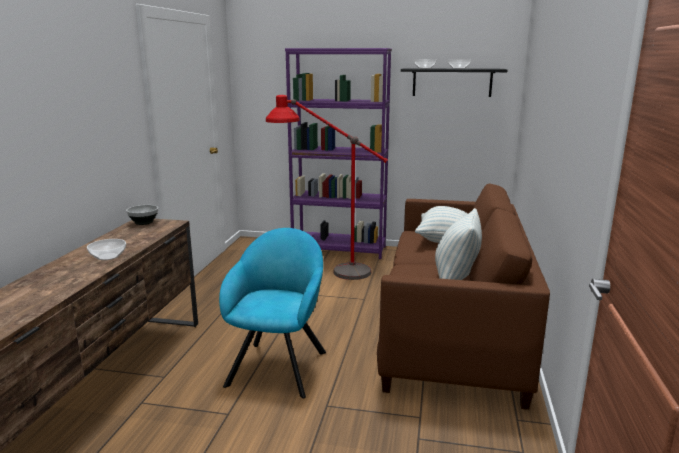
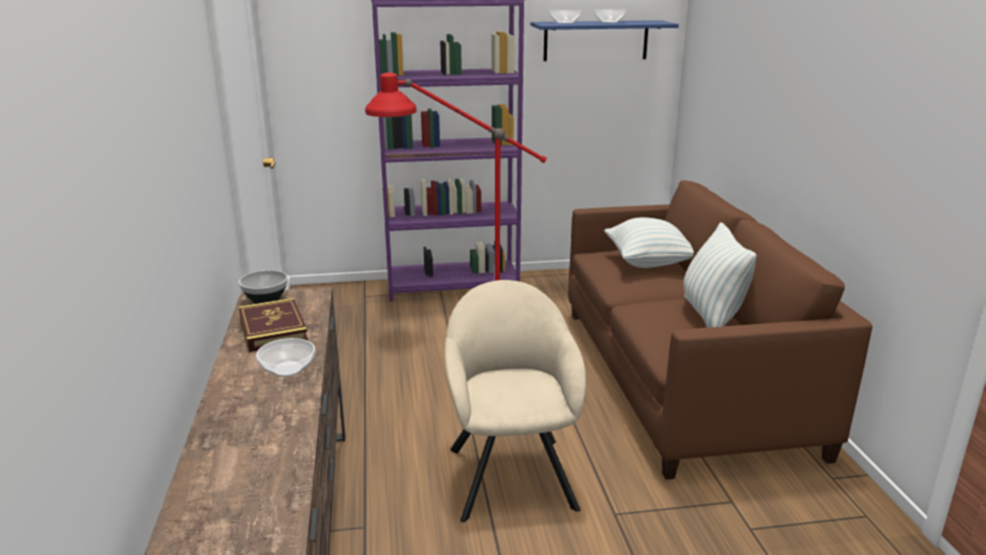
camera: 20 degrees left, 5 degrees up
(127, 237) = (273, 329): none -> book
(279, 365) = (510, 472): turquoise armchair -> beige armchair
(452, 82) = (596, 40): black shelf -> blue shelf

